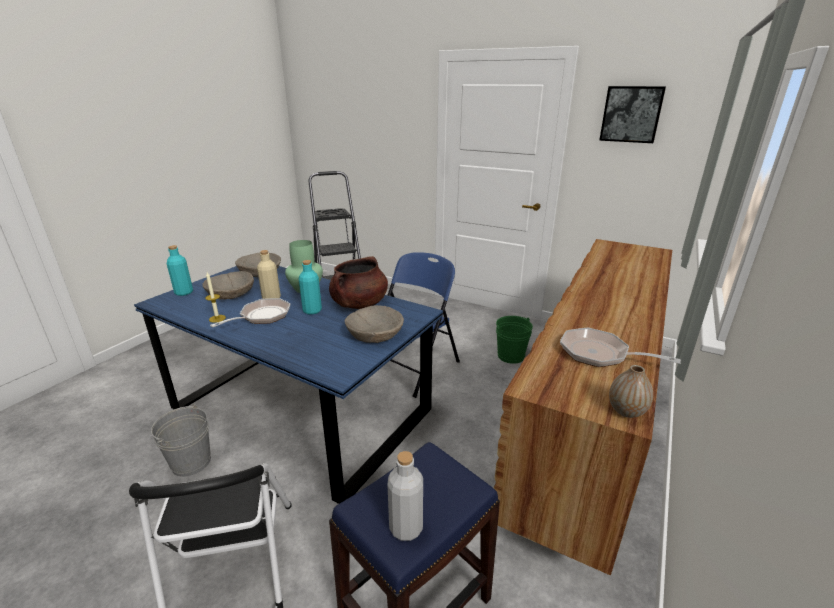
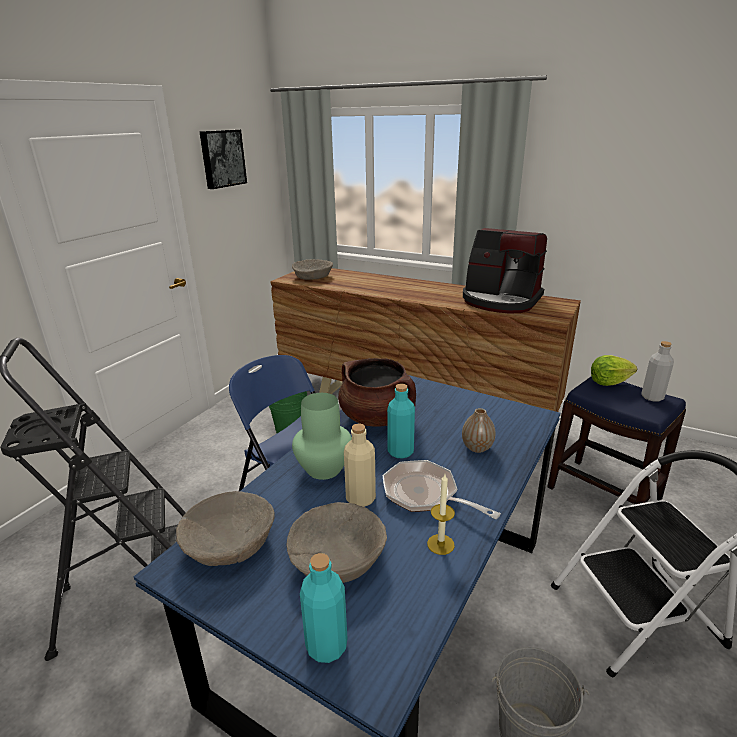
camera: 90 degrees left, 0 degrees up
(375, 334) = (452, 403): beige bowl -> beige bowl (313, 276)
(455, 489) = (609, 382): none -> lettuce
(599, 354) = (501, 300): frying pan -> coffee machine
(626, 411) = (560, 301): vase -> vase (477, 448)

